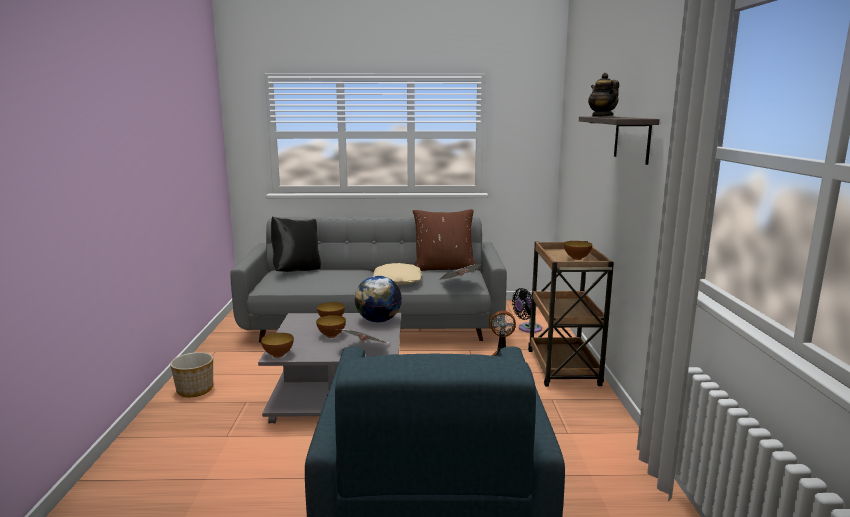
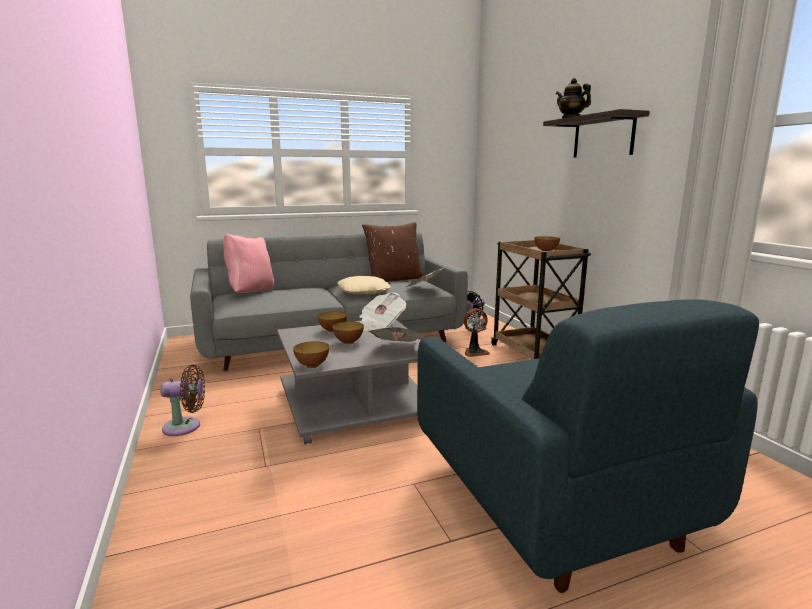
camera: 20 degrees left, 0 degrees up
(194, 390) = (186, 427): planter -> brown fan
(297, 271) = (251, 293): black pillow -> pink pillow
(378, 320) = (380, 325): globe -> newspaper

